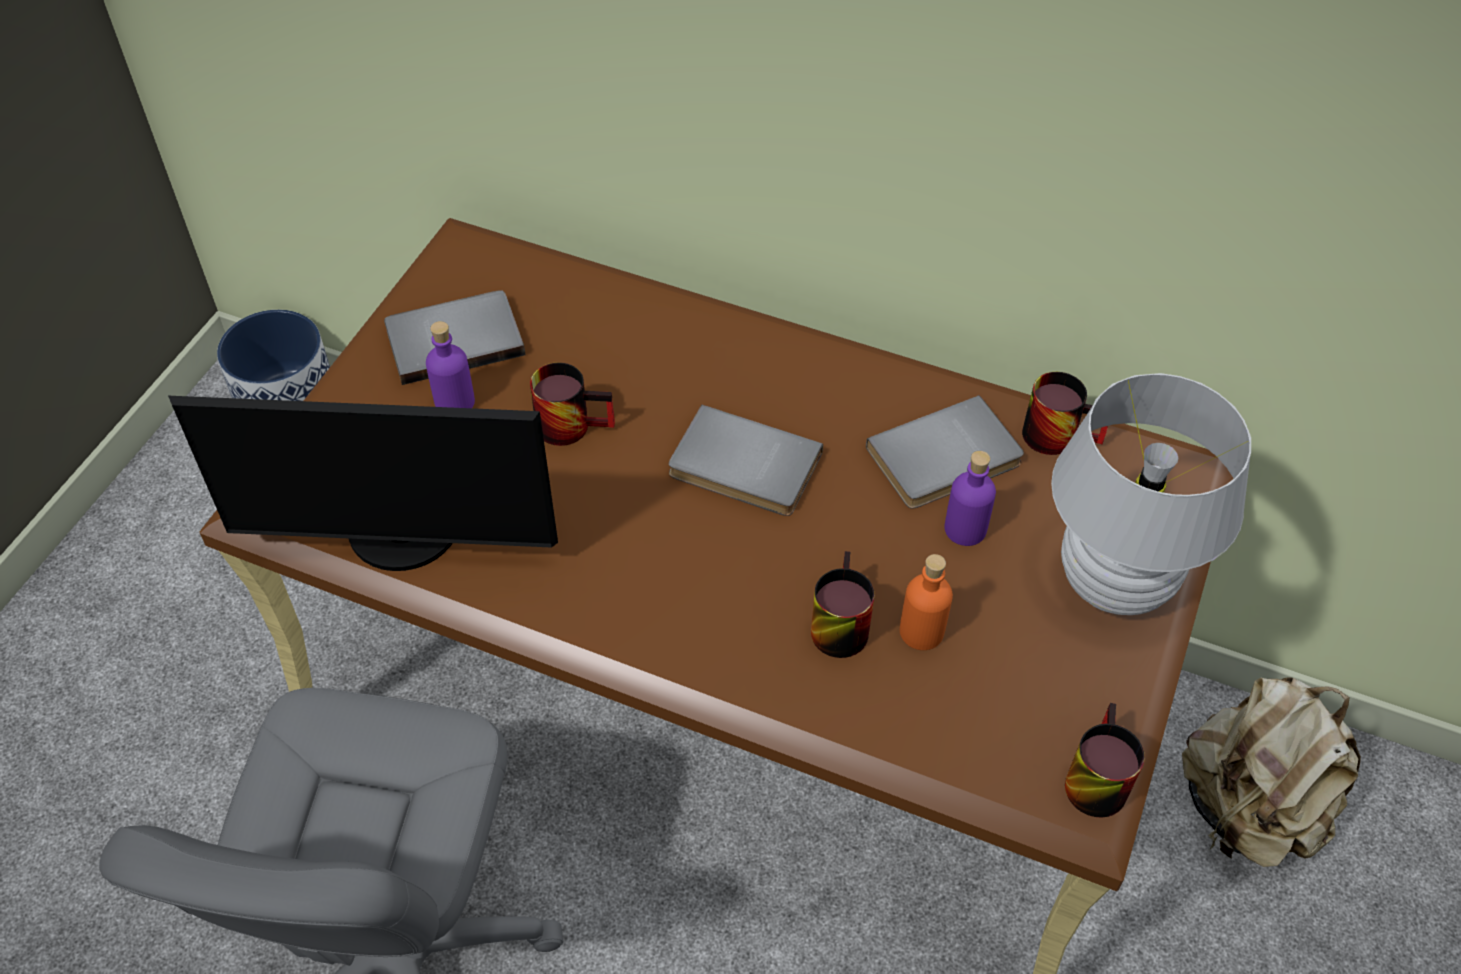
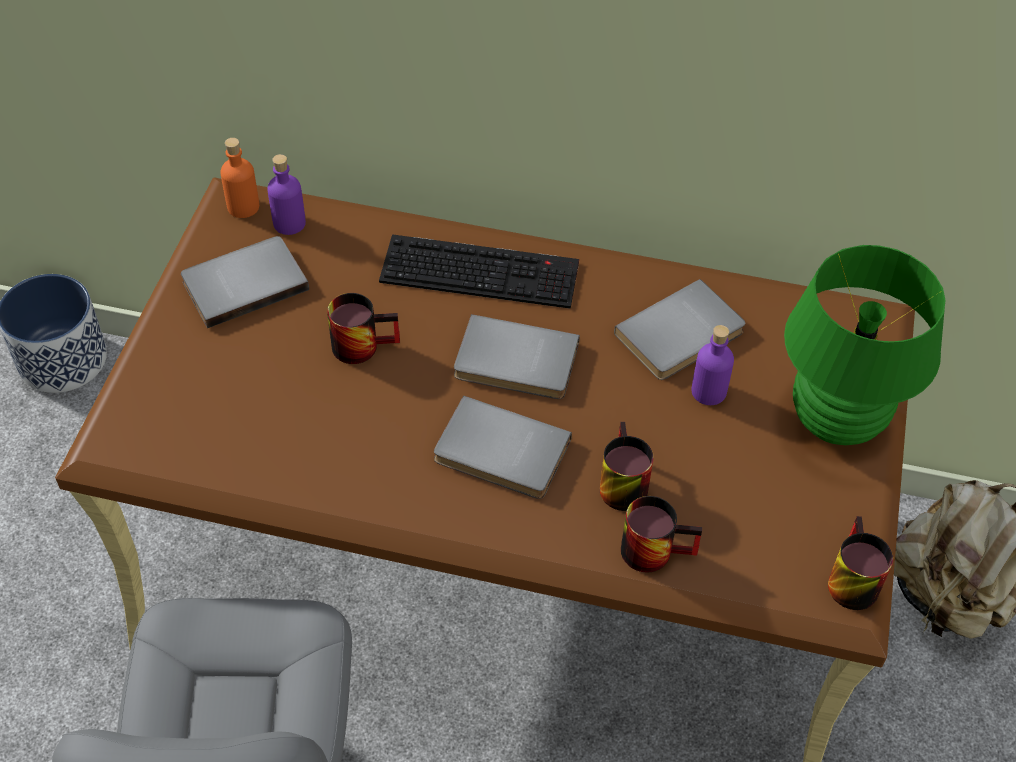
camera: 10 degrees left, 0 degrees up
(402, 536) = (237, 458): monitor -> none
(454, 402) = (257, 337): purple bottle -> purple bottle (289, 223)
(703, 571) = (500, 454): none -> grey book
(727, 356) = (482, 271): none -> keyboard
(921, 631) = (690, 480): orange bottle -> orange bottle (243, 206)
(1059, 433) = (769, 302): mug -> mug (655, 547)
(1114, 583) = (836, 420): white table lamp -> green table lamp

